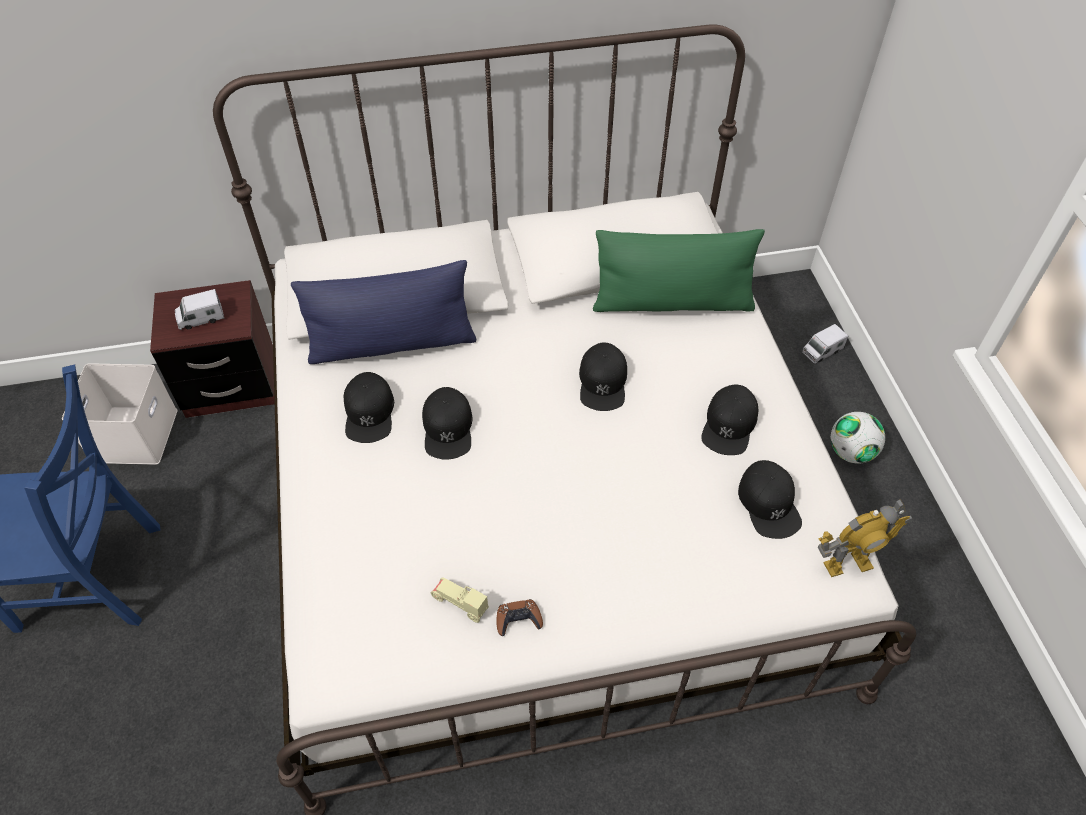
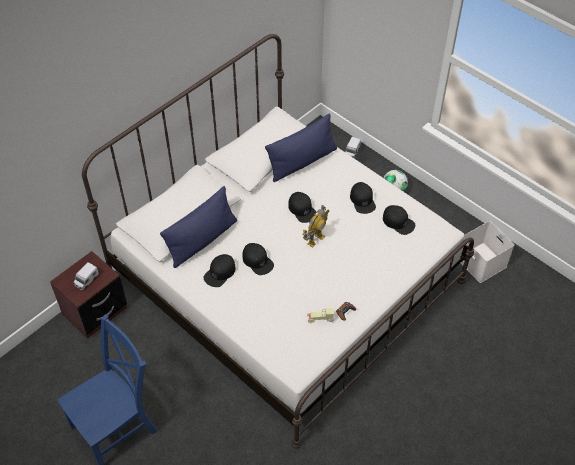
camera: 35 degrees left, 0 degrees up
(136, 436) = (70, 361): white storage box -> white storage box (482, 262)
(369, 412) = (220, 273): black cap -> black cap turned 75 degrees clockwise
(672, 303) = (302, 162): green pillow -> blue pillow
(847, 564) = (439, 228): toy robot -> toy robot (315, 240)

